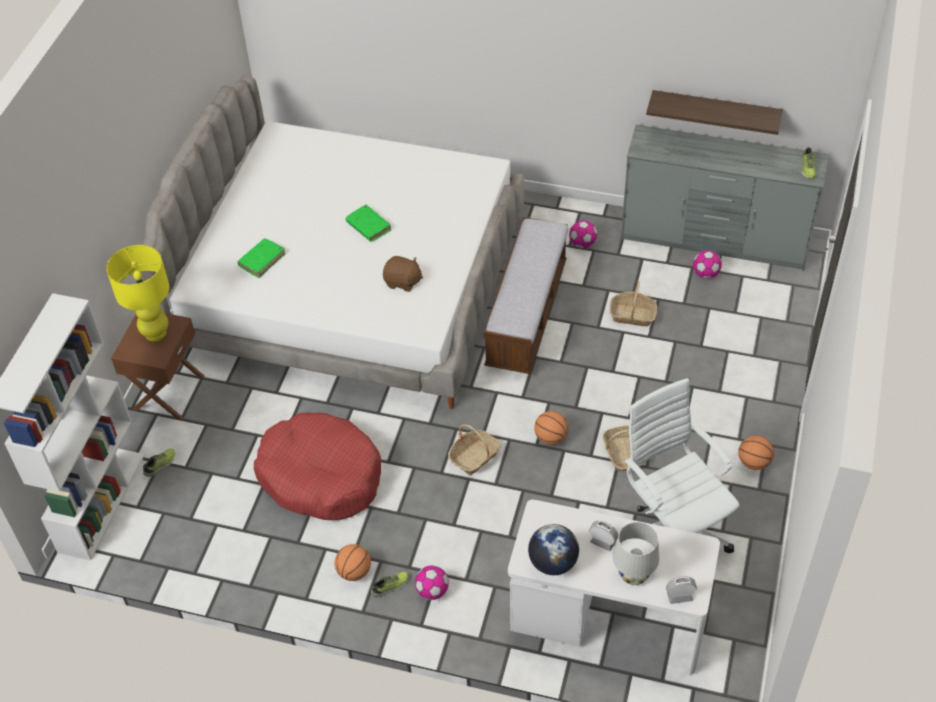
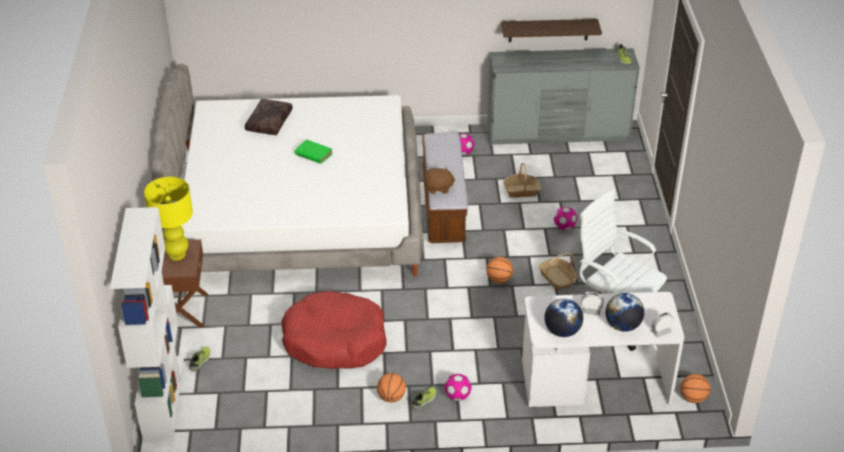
camera: 20 degrees left, 10 degrees down
(262, 261) = (240, 191): green book -> none
(336, 168) = (268, 122): none -> brown pillow
(402, 282) = (358, 185): brown plush toy -> brown plush toy (438, 188)
(474, 457) = (448, 303): basket -> none
(633, 574) = (622, 326): white table lamp -> globe
(705, 274) = (561, 155): football -> football (564, 227)
(753, 462) = (651, 265): basketball -> basketball (693, 398)

